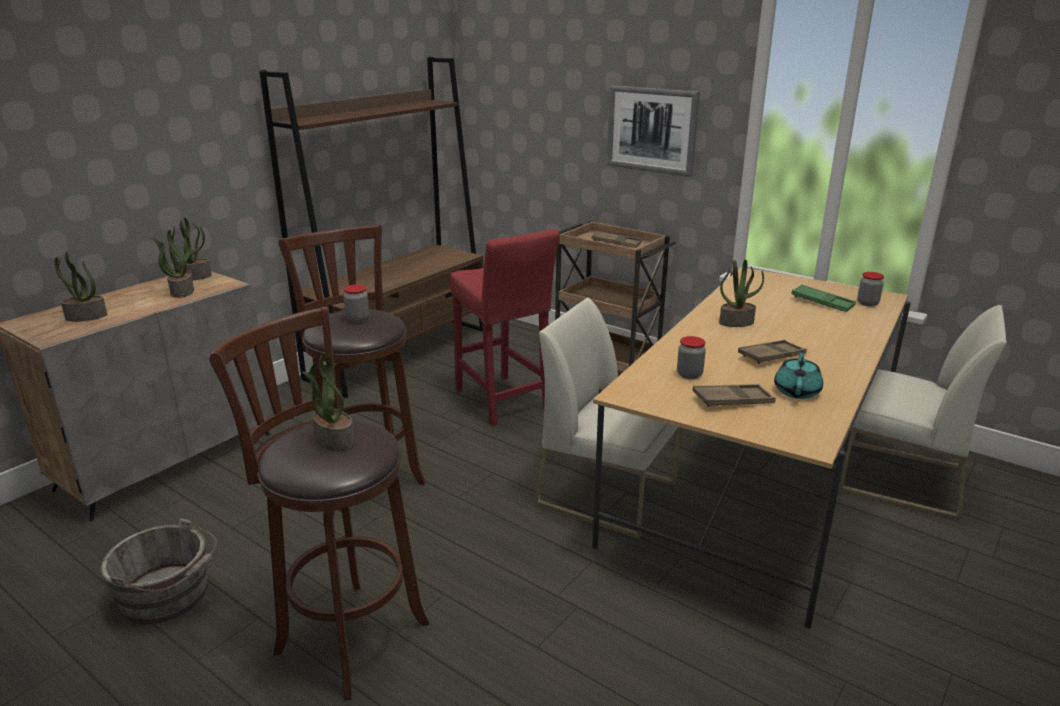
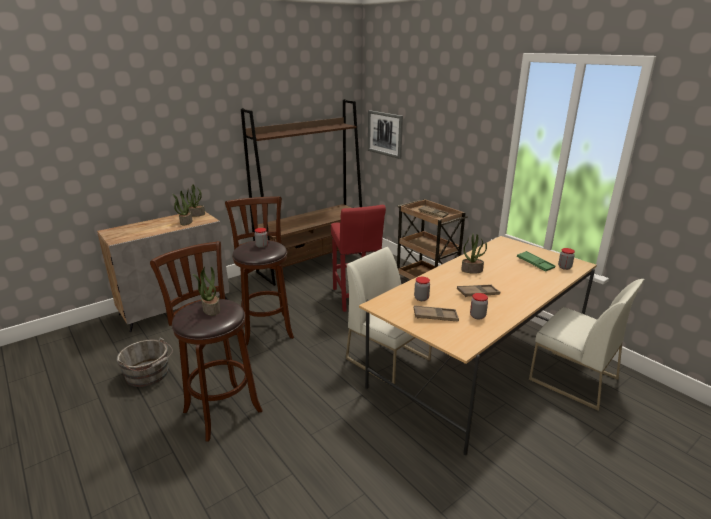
camera: 15 degrees right, 0 degrees up
(85, 317) = (136, 231): potted plant -> none
(651, 130) = (458, 149): picture -> picture (385, 134)
(797, 391) = (477, 316): turquoise teapot -> jar

